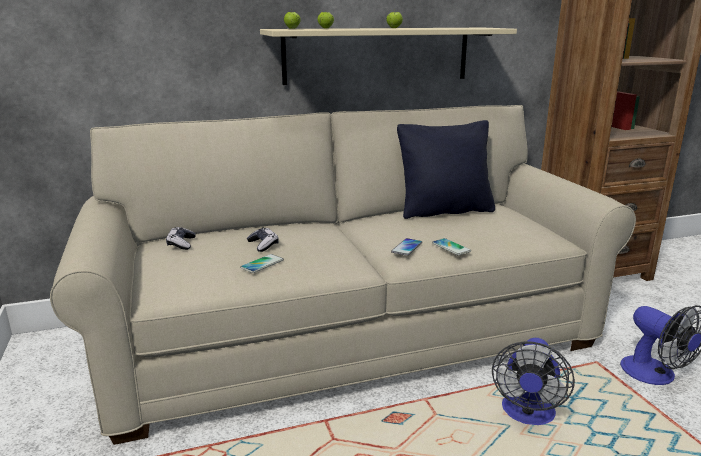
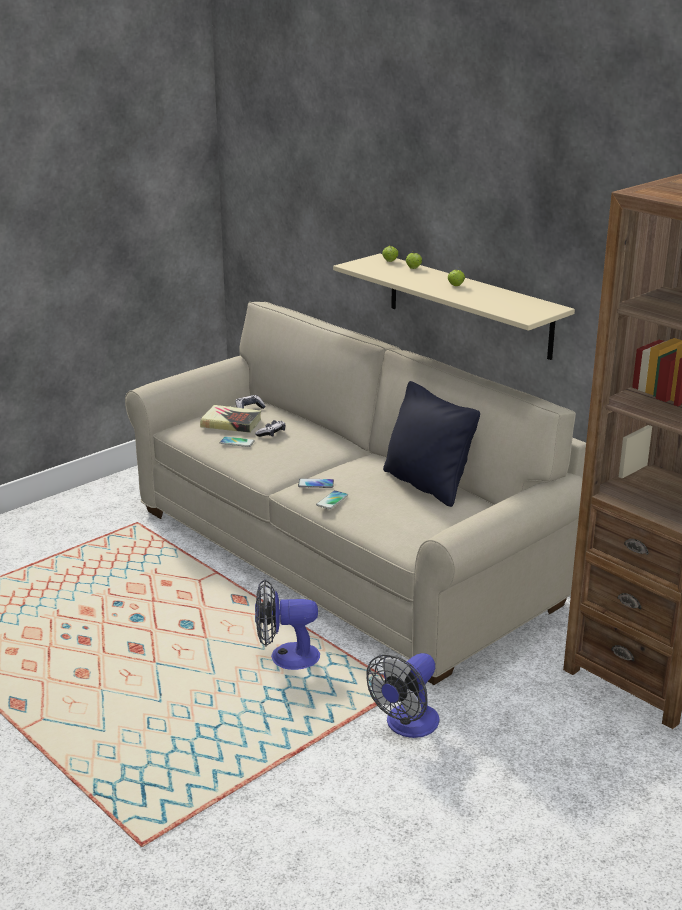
camera: 65 degrees right, 5 degrees up
(206, 258) = (231, 423): none -> book

